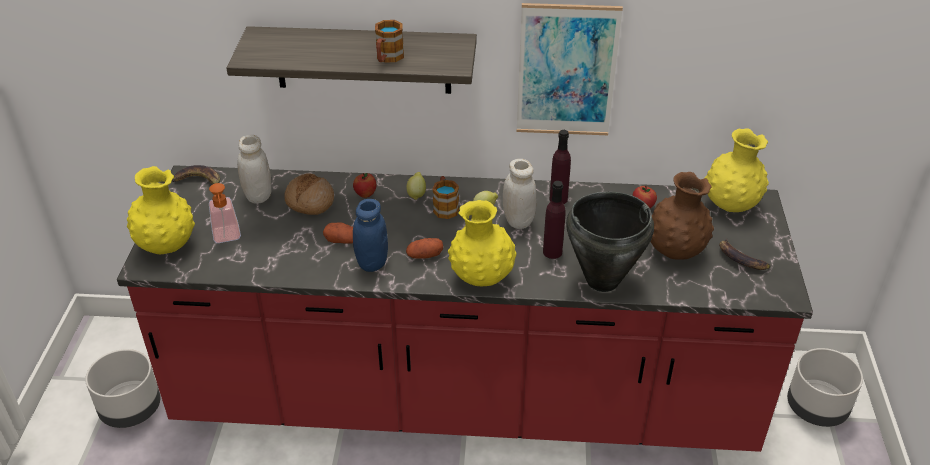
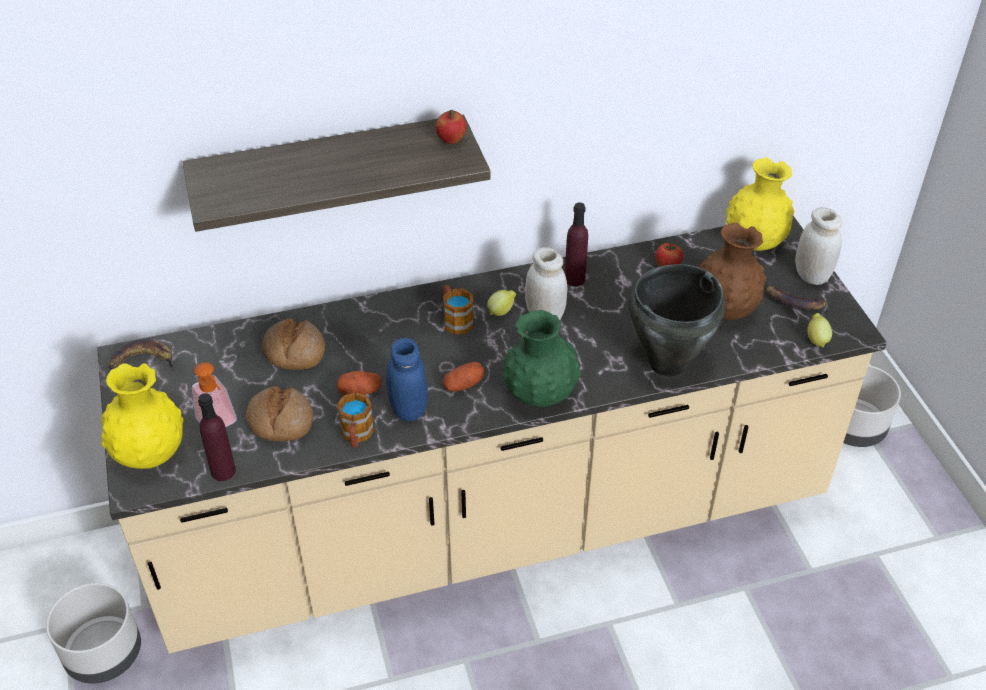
camera: 20 degrees left, 5 degrees up
(258, 196) = (228, 360): white jar -> white jar (811, 276)
(271, 247) = (280, 421): none -> bread
(365, 194) = (356, 326): apple -> apple (451, 140)
(387, 58) = (382, 168): mug -> mug (356, 436)
(416, 194) = (415, 312): lemon -> lemon (816, 339)
(465, 397) = (493, 521): red counter -> beige counter
(481, 278) = (540, 395): yellow vase -> green vase
(552, 252) = (599, 344): purple bottle -> purple bottle (223, 471)
(566, 71) = (566, 134): picture -> none

